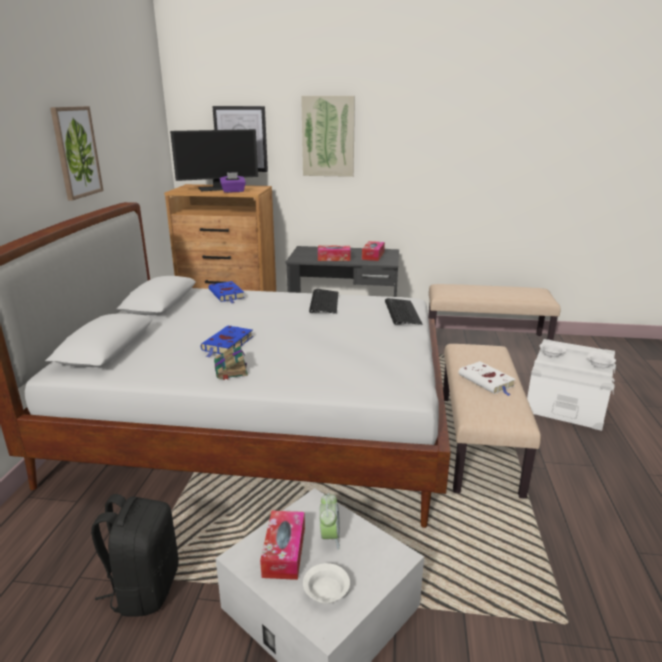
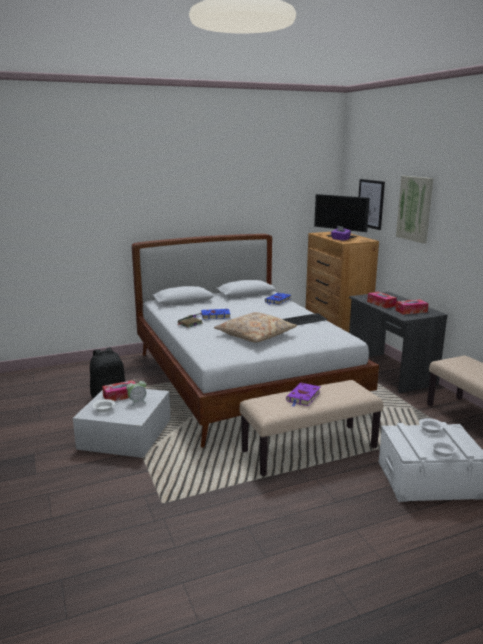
camera: 60 degrees right, 5 degrees down
(76, 152) = (231, 202): picture -> none
(342, 340) = (255, 335): none -> beige pillow
(402, 312) = (321, 340): keyboard -> none
(487, 381) = (303, 397): white book -> purple book

